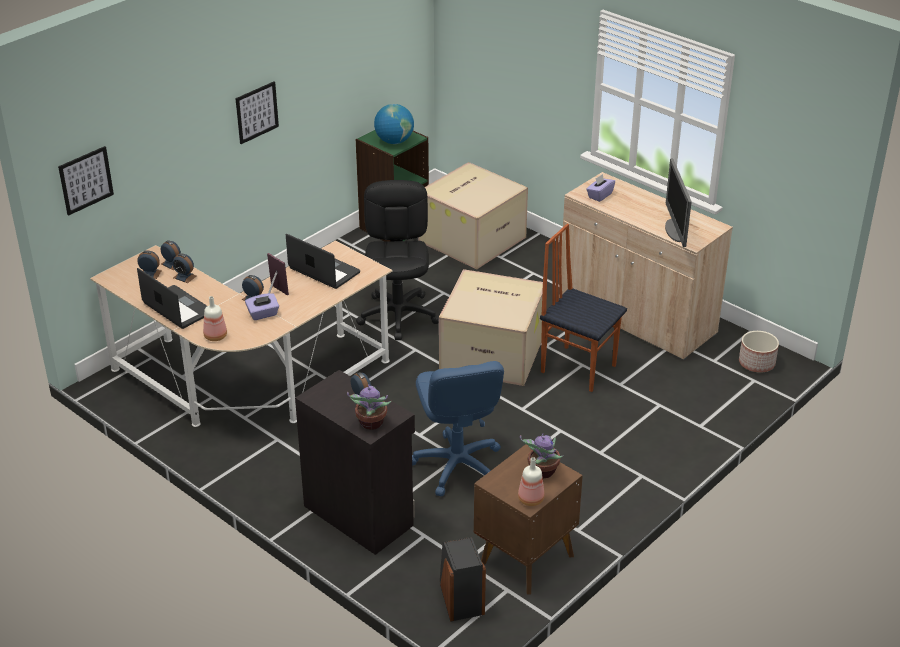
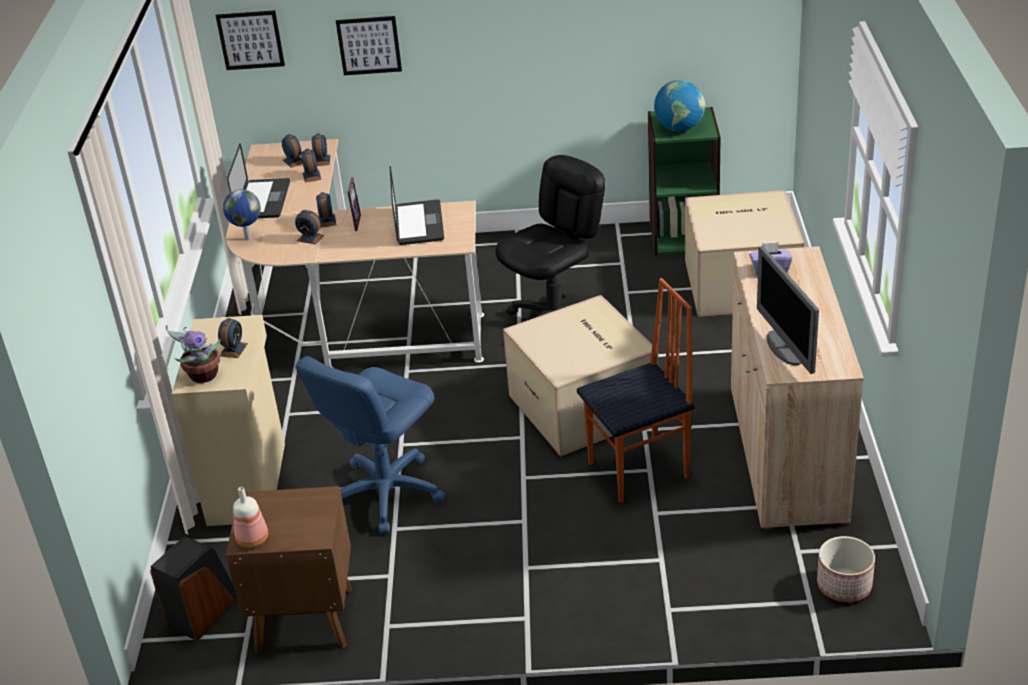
camera: 50 degrees right, 0 degrees up
(215, 337) = (247, 238): bottle -> globe
(256, 112) = (491, 33): picture -> picture (369, 45)
(263, 314) = (310, 238): purple tissue box -> alarm clock
(359, 514) = (249, 483): black cabinet -> beige cabinet
(542, 472) = (304, 521): potted plant -> none
(578, 368) = (640, 470): chair -> chair turned 75 degrees clockwise
(675, 231) = (785, 348): monitor -> monitor turned 60 degrees counterclockwise

